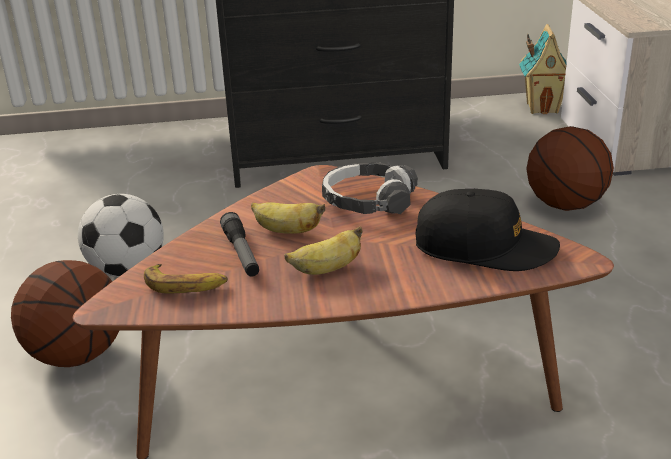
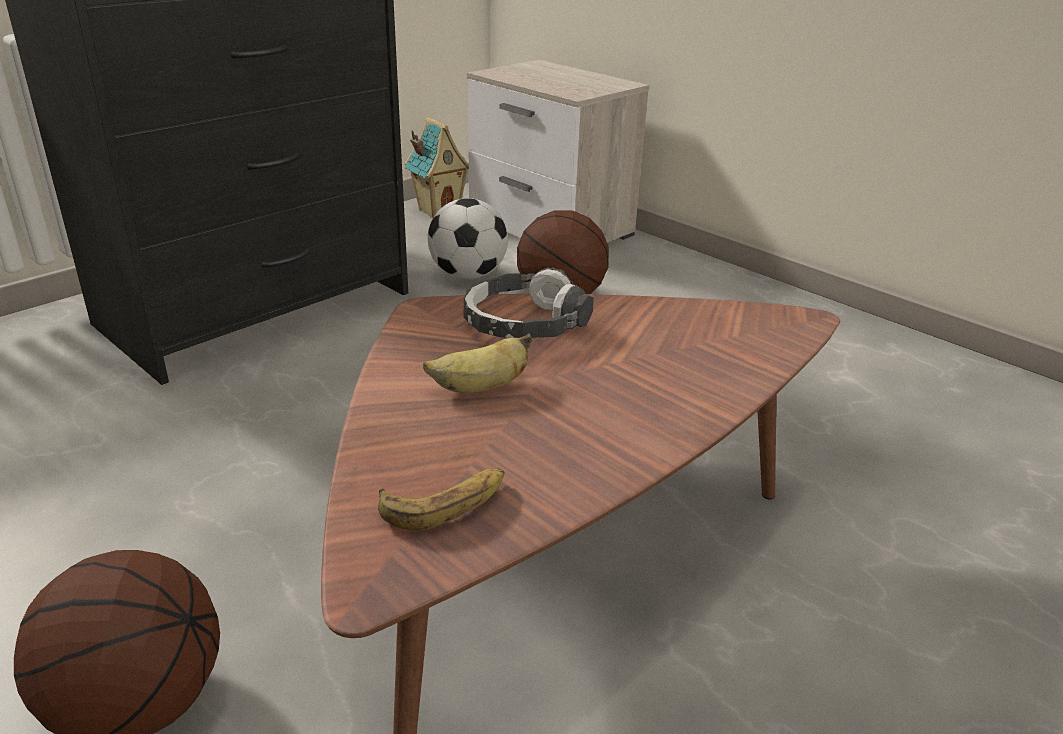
camera: 40 degrees left, 0 degrees up
(127, 270) = (101, 547): football -> football (468, 275)
(241, 253) = (462, 434): flashlight -> none
(327, 269) = (592, 415): banana -> none
(484, 247) = (710, 334): black cap -> none

